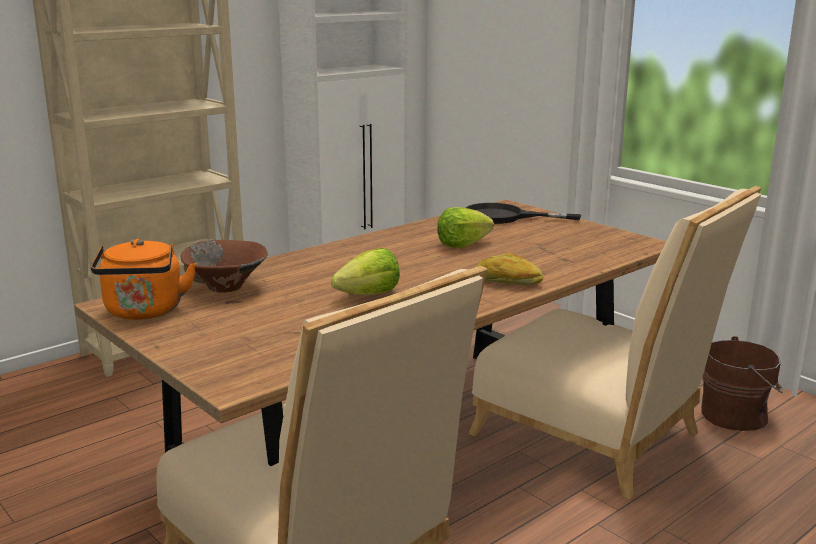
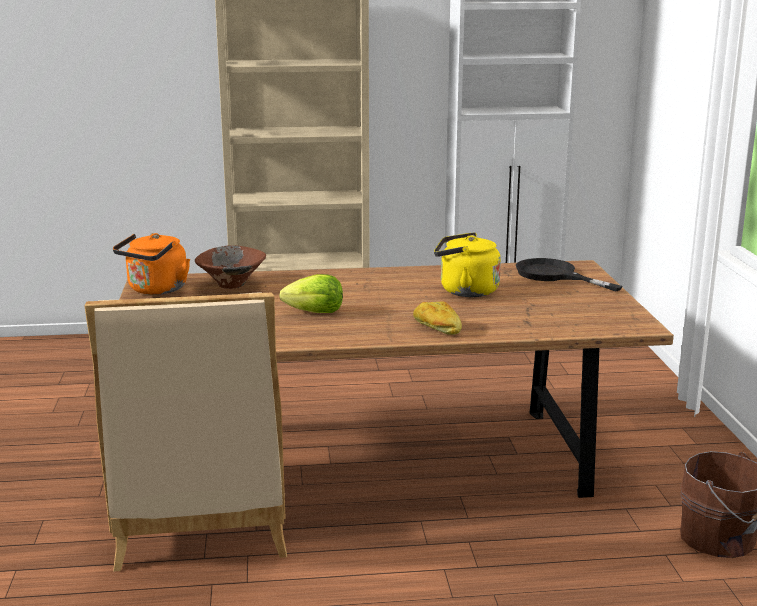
camera: 35 degrees right, 0 degrees up
(462, 244) = (465, 291): lettuce -> yellow kettle
(597, 438) = (544, 510): beige chair -> none

